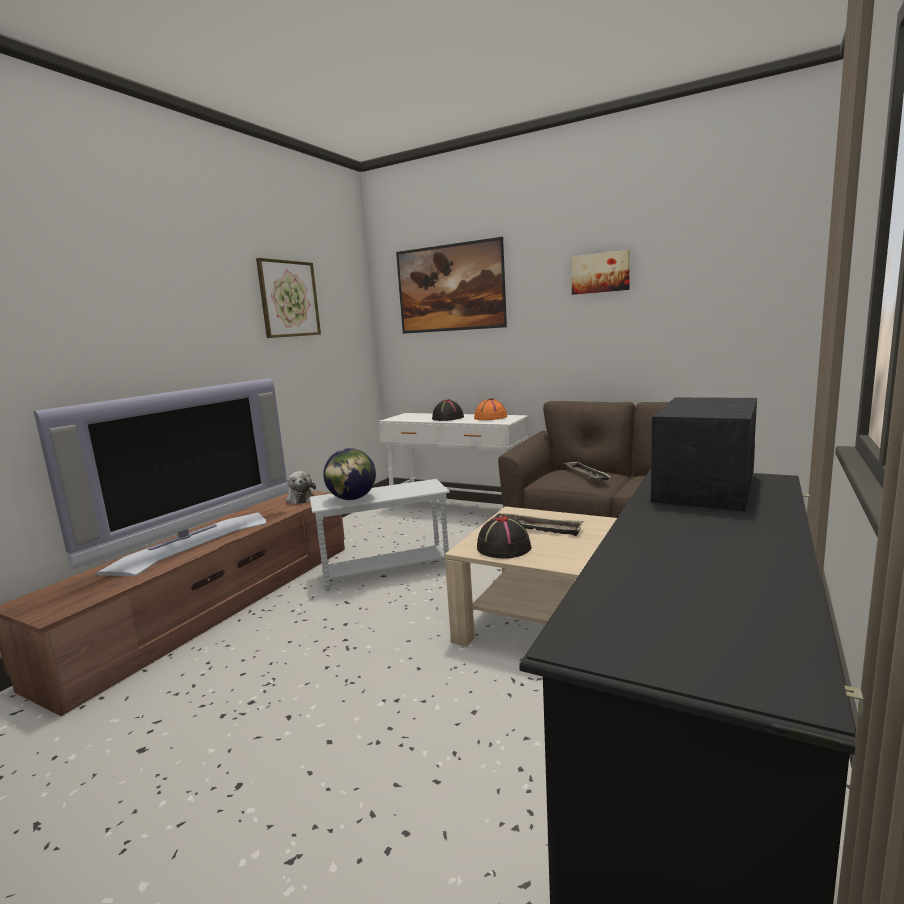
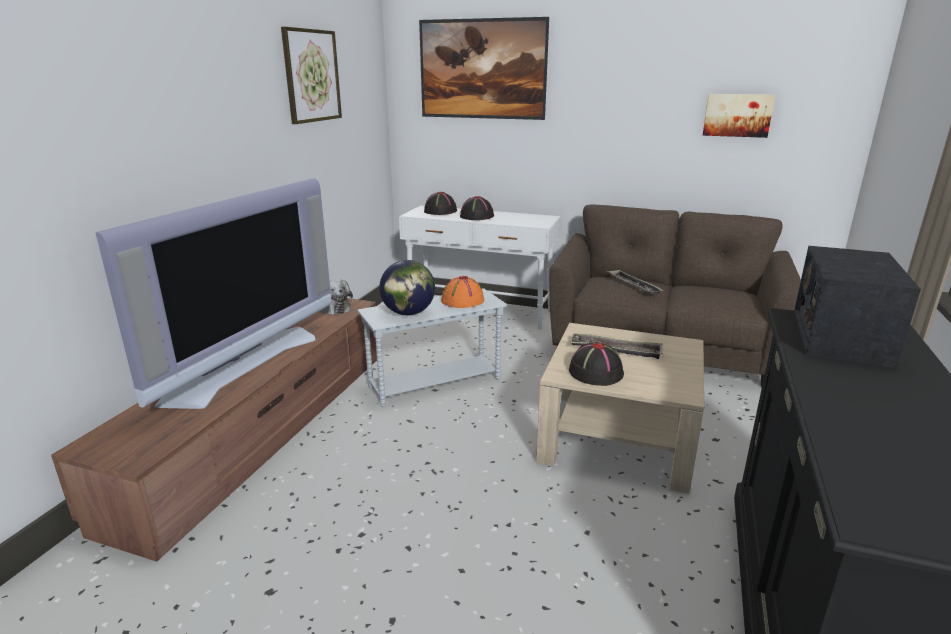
camera: 10 degrees left, 10 degrees up
(418, 416) = (440, 211): none -> black hat
(490, 418) = (523, 218): orange hat -> orange hat (462, 301)
(600, 273) = (654, 70): picture -> picture (737, 115)

